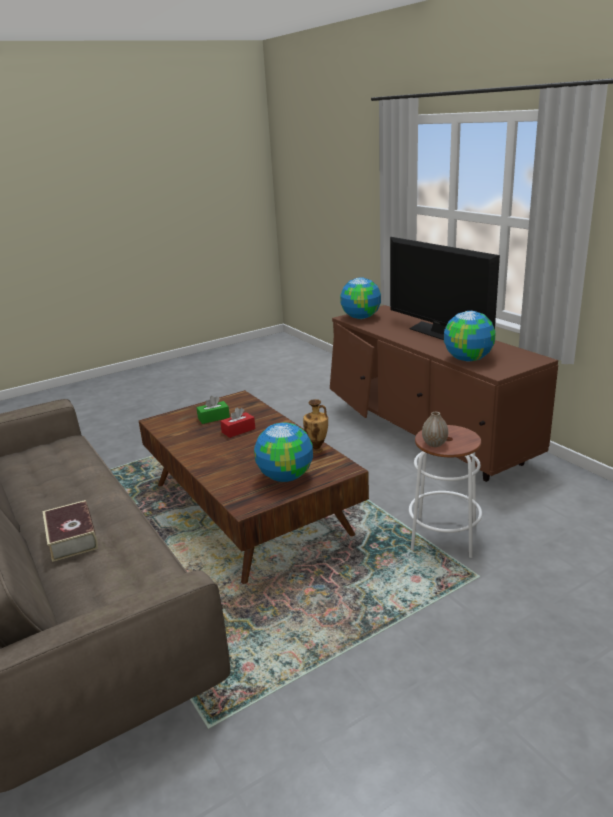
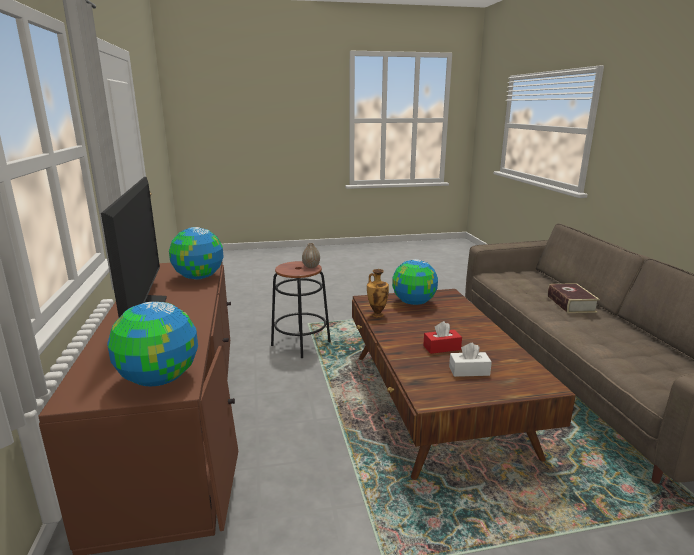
camera: 160 degrees left, 5 degrees down
(213, 418) = (469, 371): green tissue box -> white tissue box
(444, 536) = (301, 343): white stool -> black stool

